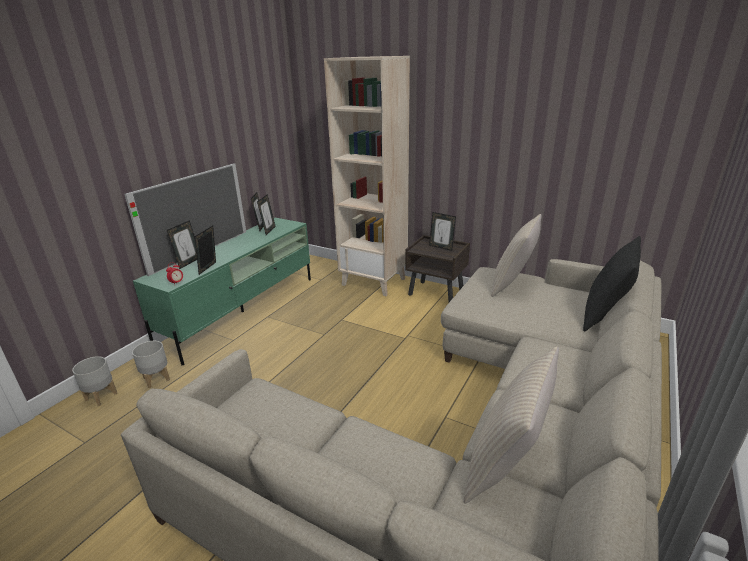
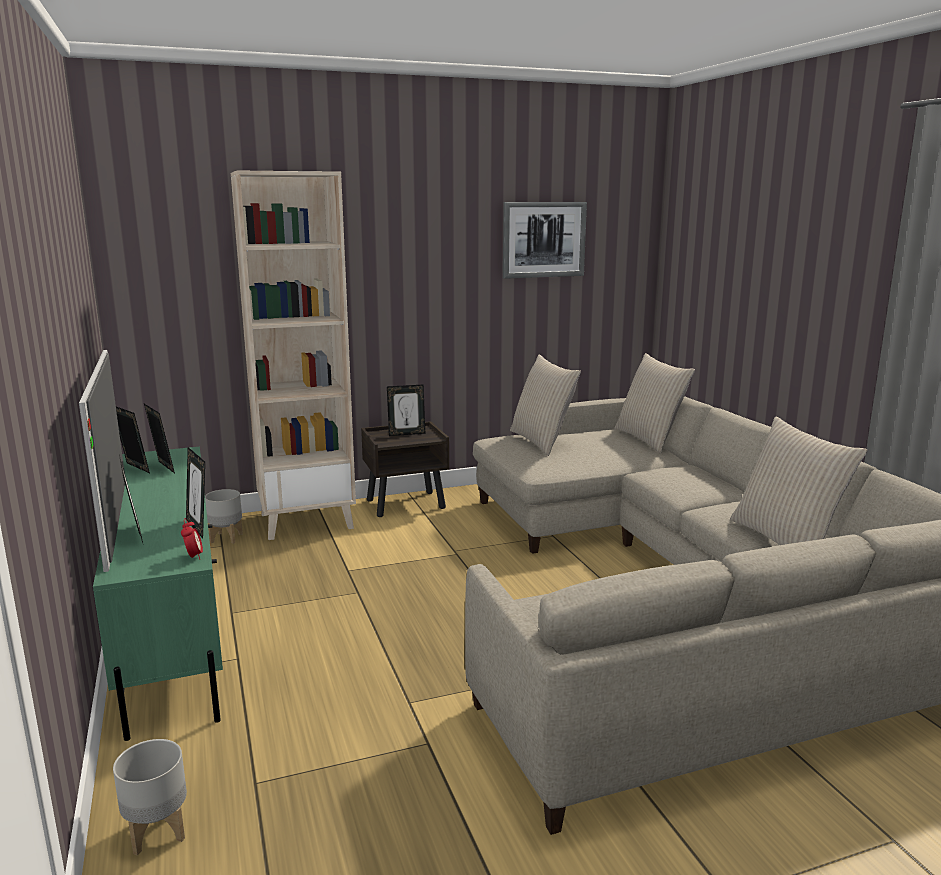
camera: 50 degrees left, 10 degrees down
(157, 379) = (213, 757): grey planter -> grey planter (227, 538)
(587, 112) = (544, 239): none -> picture
(604, 315) = (649, 439): black pillow -> beige pillow

